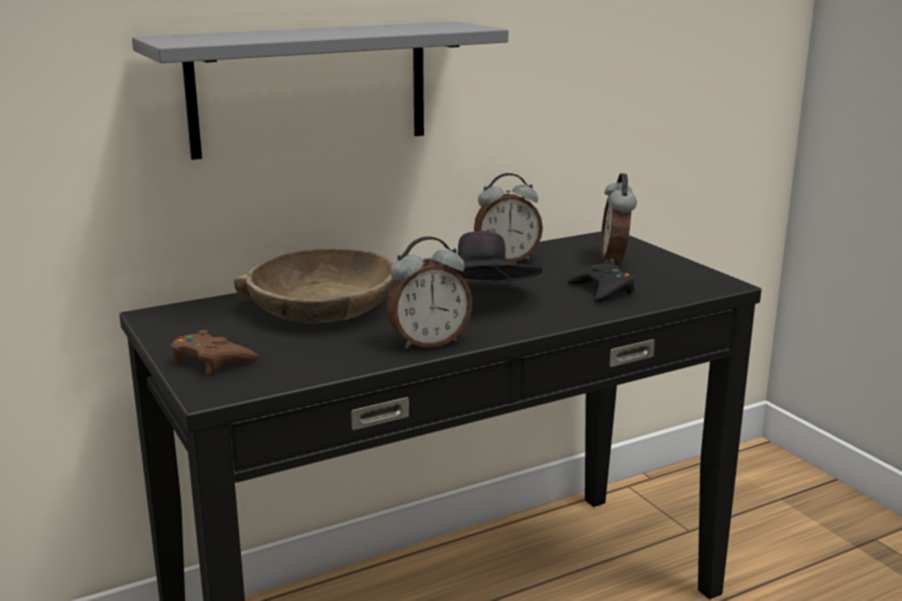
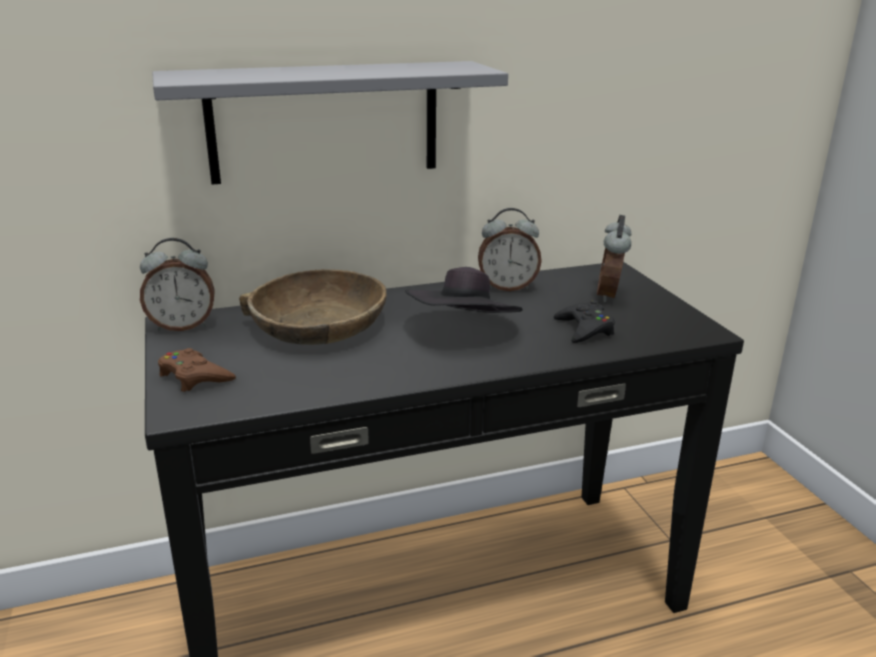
camera: 10 degrees right, 5 degrees up
(428, 342) = (396, 375): alarm clock -> alarm clock (182, 326)

